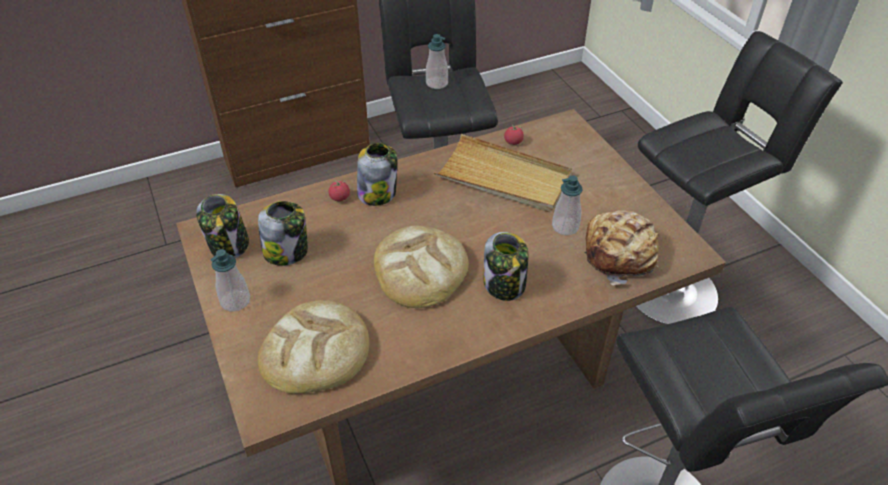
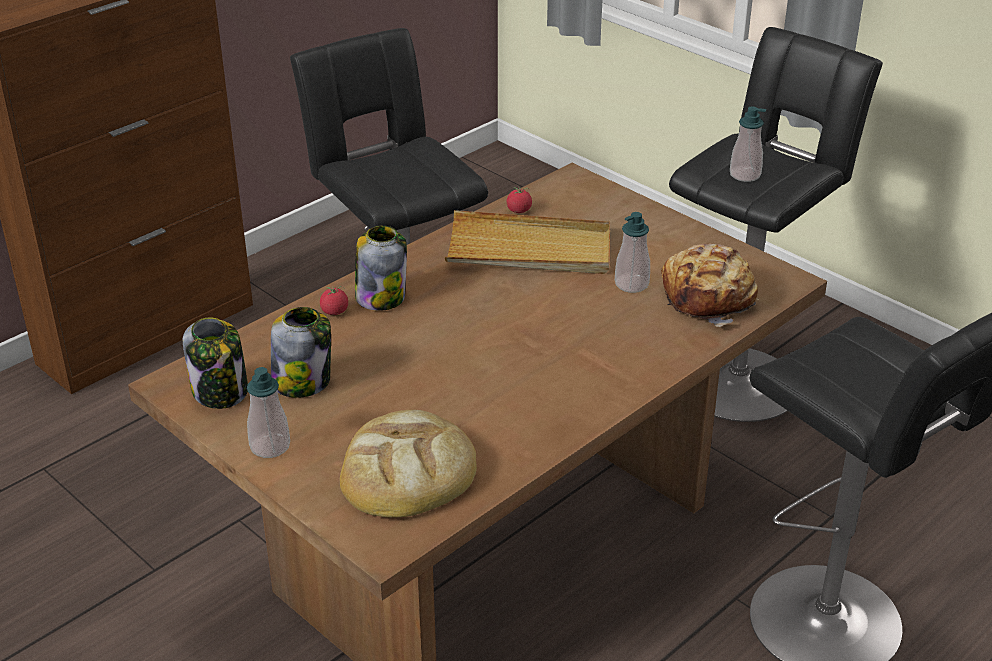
camera: 20 degrees left, 10 degrees down
(420, 269) = (484, 363): bread -> none
(437, 83) = (389, 162): soap dispenser -> soap dispenser (745, 175)
(504, 284) = (594, 355): jar -> none

